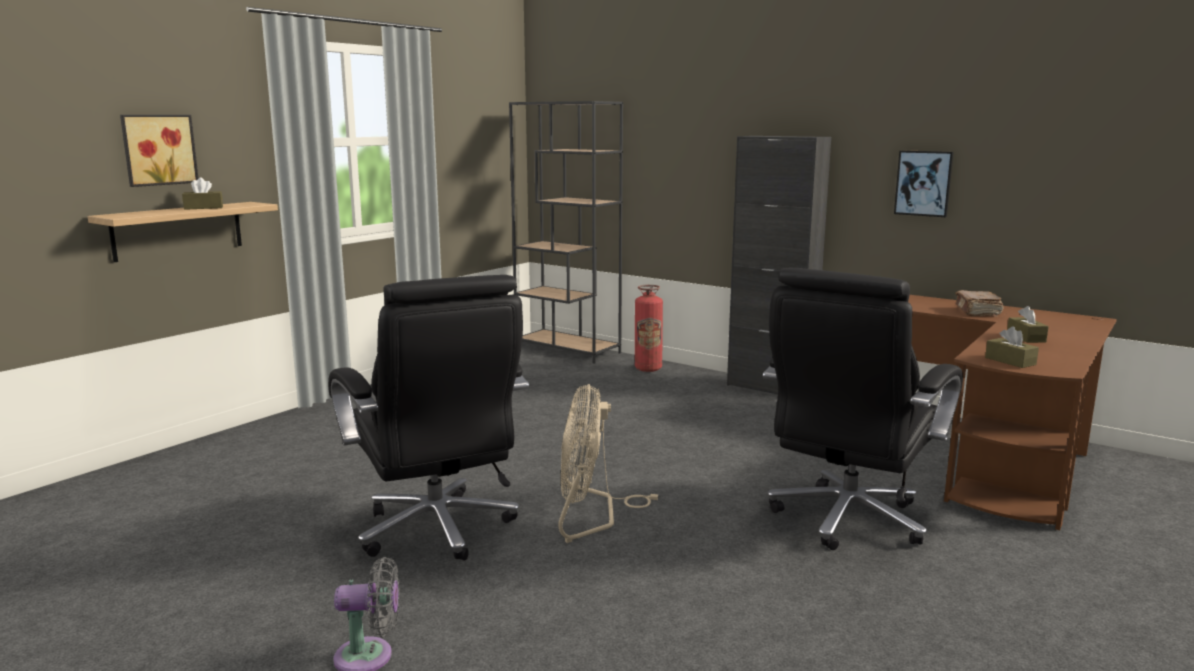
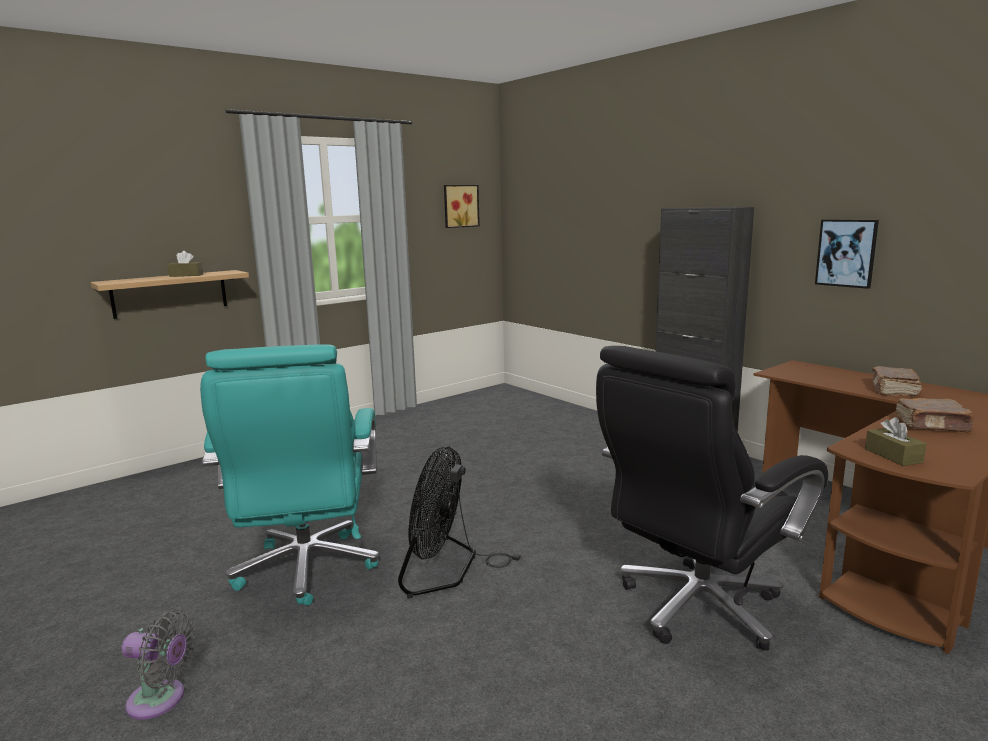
camera: 15 degrees right, 0 degrees up
(158, 149) = (151, 228): picture -> picture (460, 206)
(440, 533) = (306, 573): black office chair -> turquoise office chair
(568, 350) = (527, 399): bookcase -> none
(593, 511) = (452, 565): beige fan -> black fan
(648, 368) = (587, 421): fire extinguisher -> none
(1026, 337) = (932, 425): brown tissue box -> brown book

